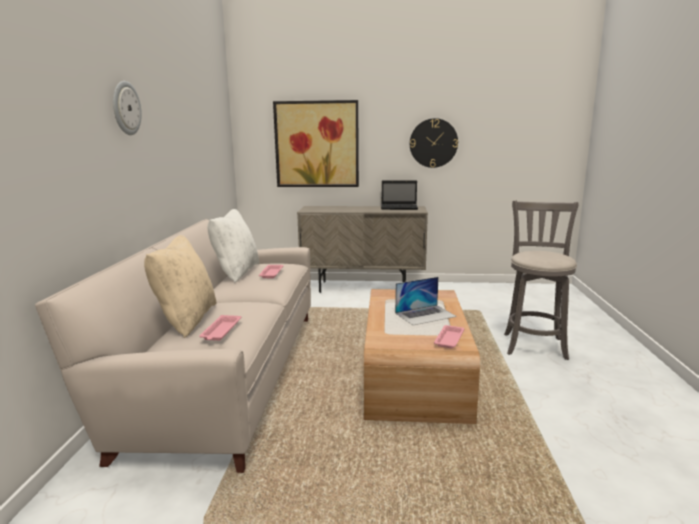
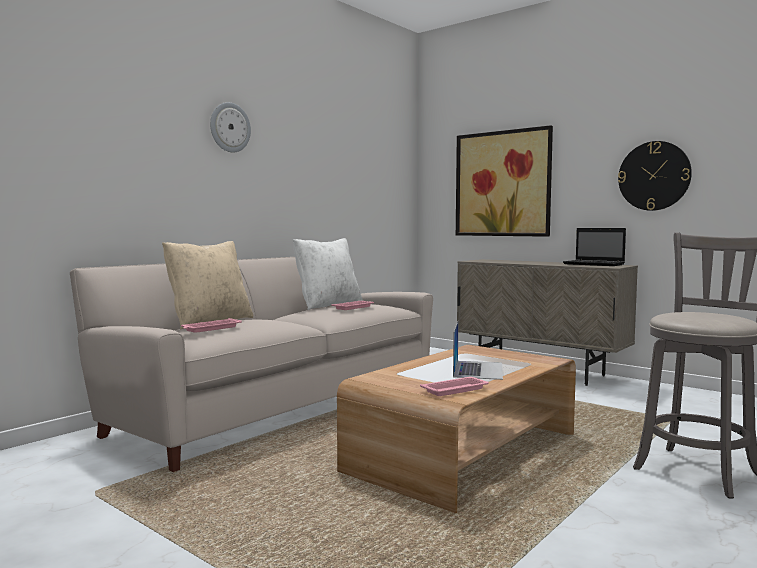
camera: 35 degrees right, 10 degrees down
(425, 315) = (478, 370): laptop -> laptop turned 90 degrees counterclockwise

